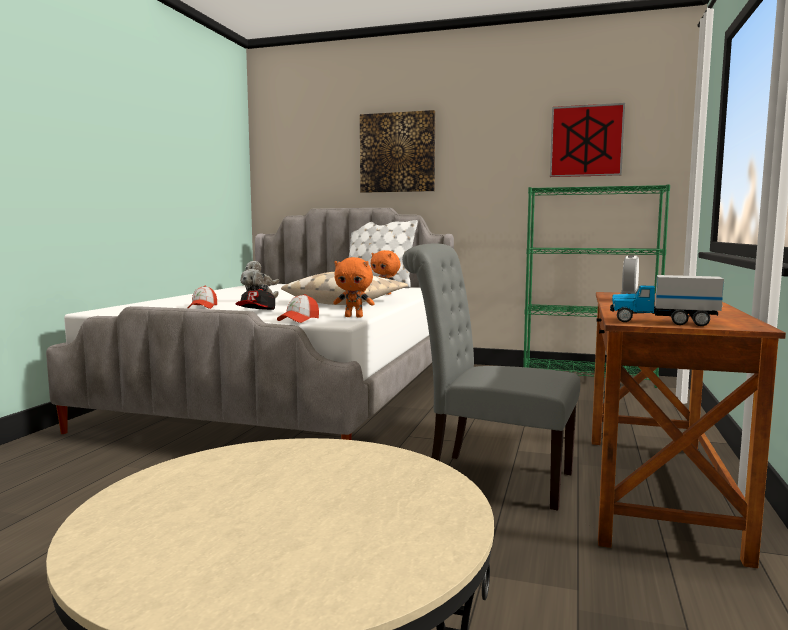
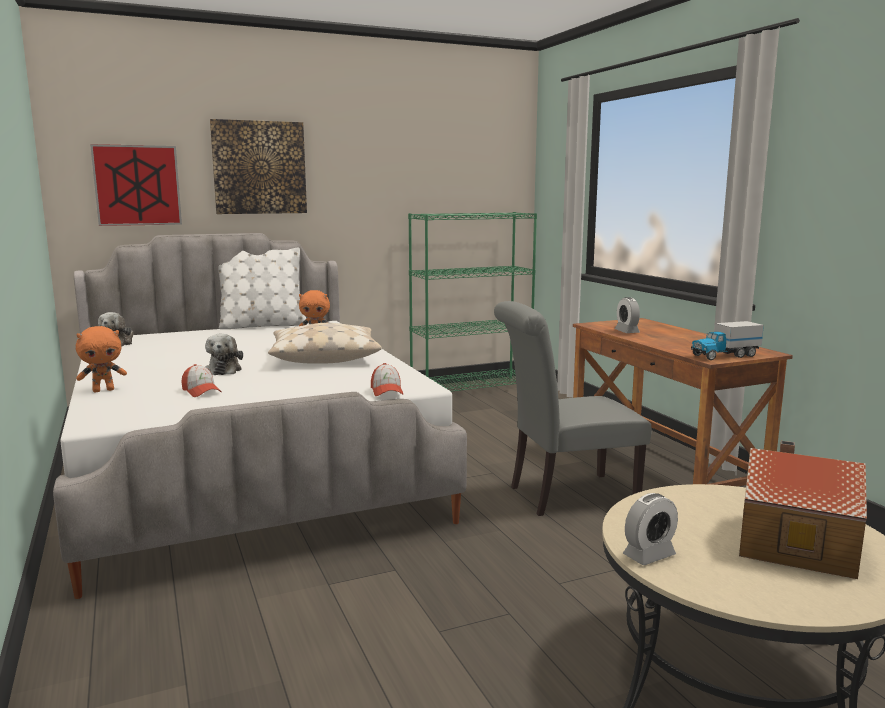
camera: 40 degrees left, 5 degrees up
(162, 479) = (649, 555): none -> alarm clock
(256, 312) = (291, 387): cap -> none
(322, 528) = (793, 542): none -> toy house
(354, 316) = (406, 376): orange plush toy -> orange plush toy (104, 390)
(586, 141) = (451, 165): picture -> picture (137, 185)

